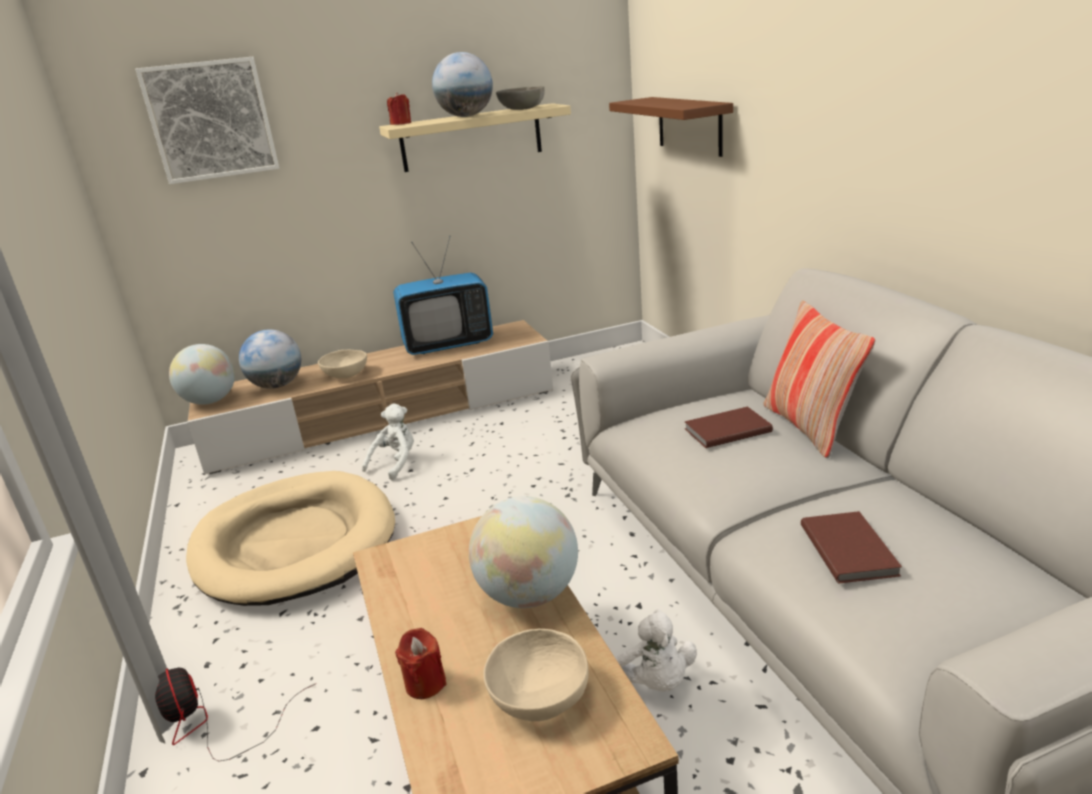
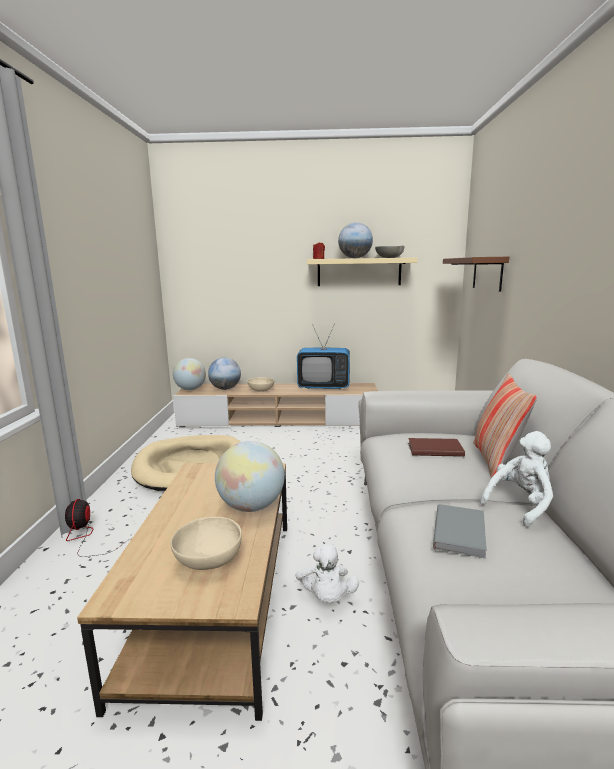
camera: 20 degrees right, 10 degrees down
(211, 120) = (223, 246): picture -> none
(395, 463) = (268, 442): white plush toy -> white plush toy (520, 505)
(425, 683) = (158, 532): red candle -> none
(850, 549) = (461, 532): brown book -> grey book

